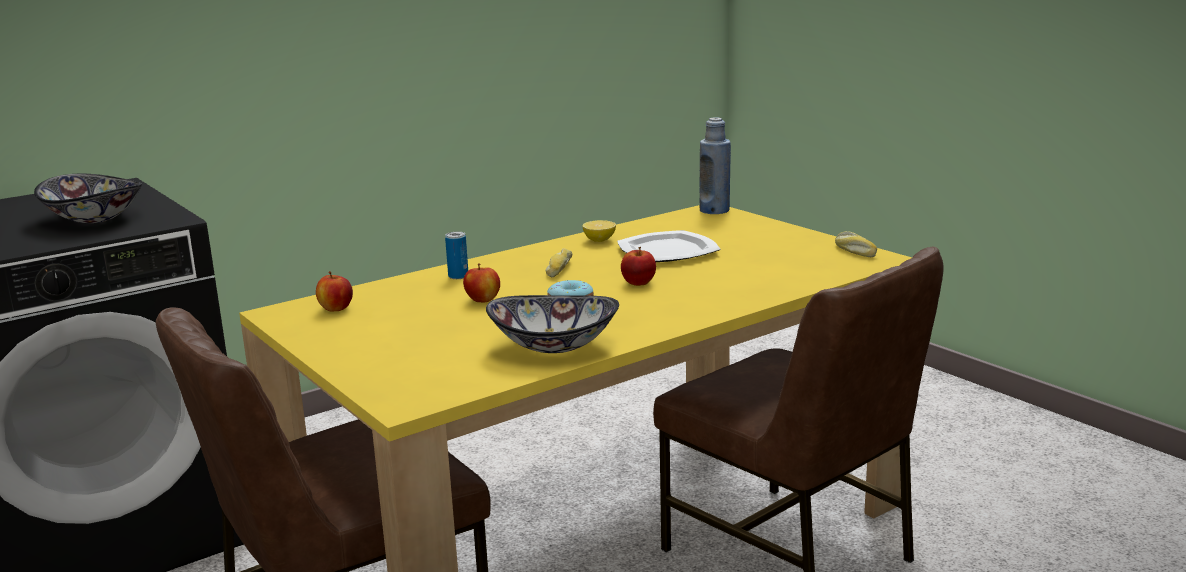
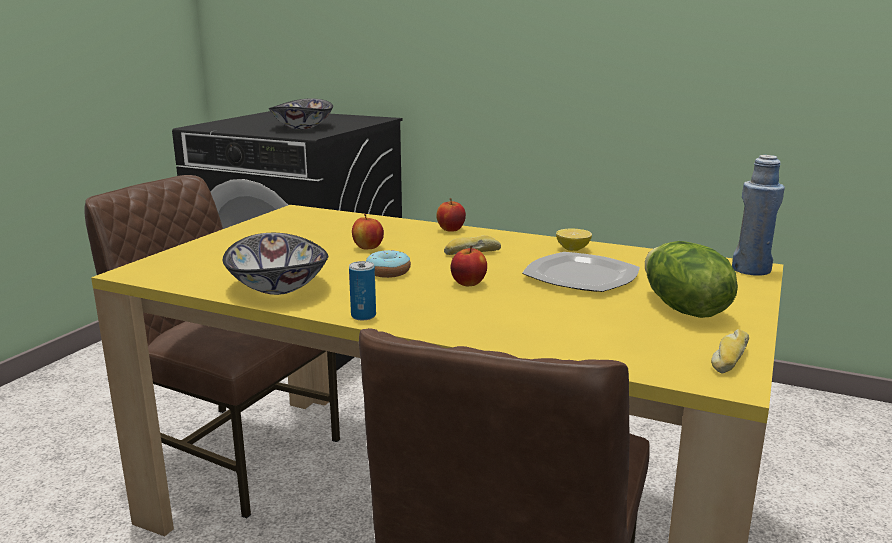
camera: 60 degrees right, 0 degrees up
(336, 309) = (313, 220): apple -> apple (450, 230)
(458, 276) = (416, 231): can -> can (363, 316)
(764, 241) = (682, 308): none -> lettuce

